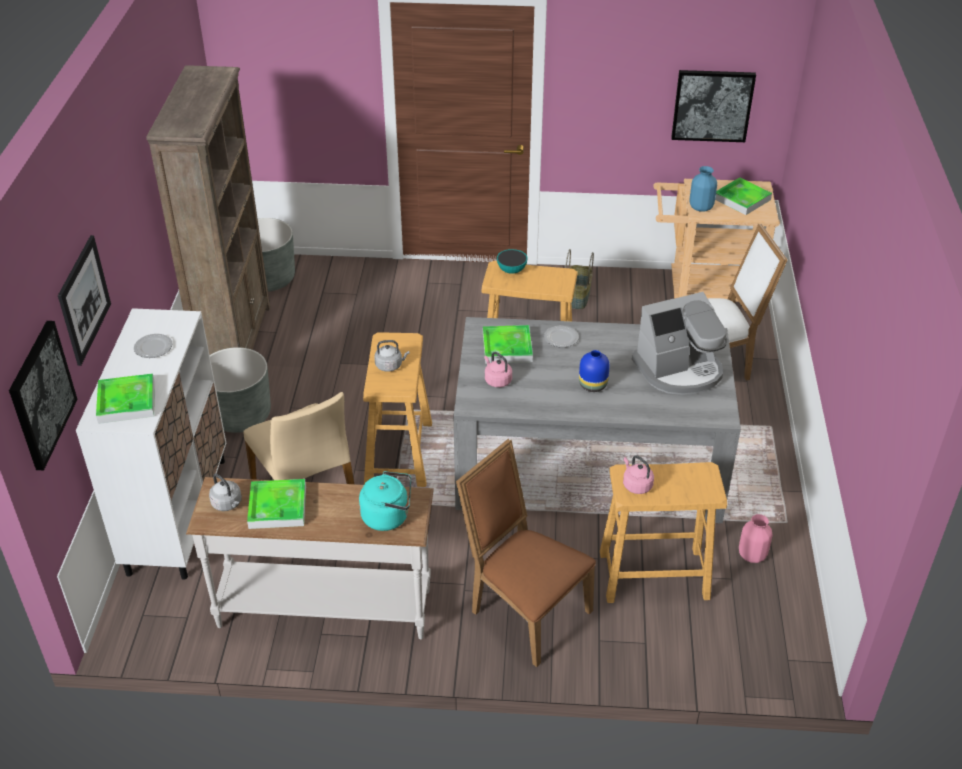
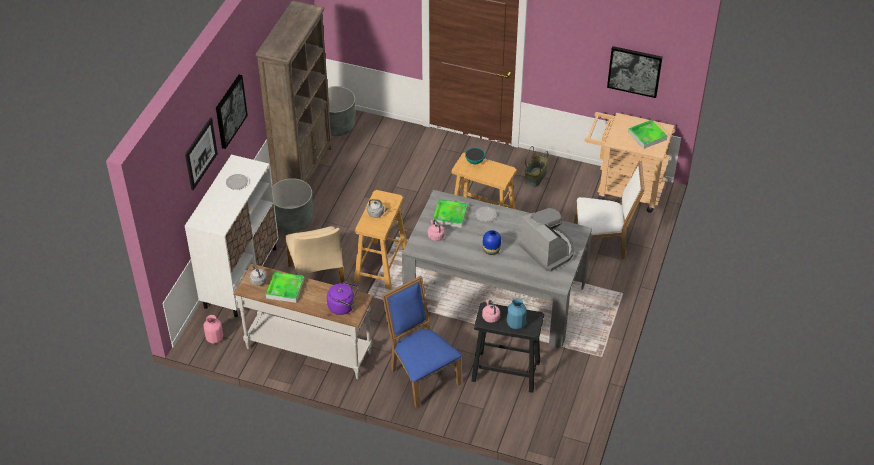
camera: 15 degrees right, 5 degrees up
(41, 395) = (167, 207): picture -> picture (230, 111)
(126, 402) = (214, 214): tray -> none
(388, 516) = (343, 306): turquoise kettle -> purple kettle
(524, 610) = (421, 375): brown chair -> blue chair
(653, 575) = (505, 371): beige stool -> black stool
(679, 370) = (548, 250): coffee machine -> coffee machine turned 120 degrees counterclockwise
(701, 207) = (616, 137): blue vase -> blue vase (516, 324)
(751, 555) = (570, 371): pink vase -> pink vase (214, 338)

